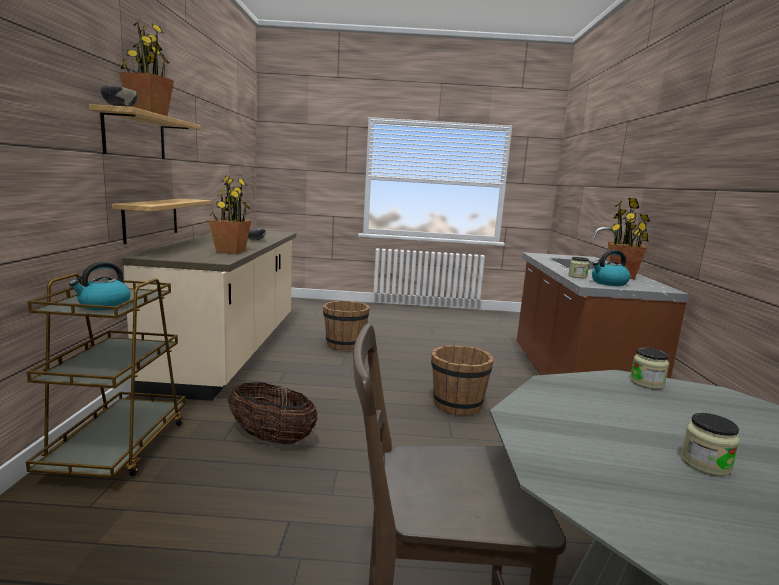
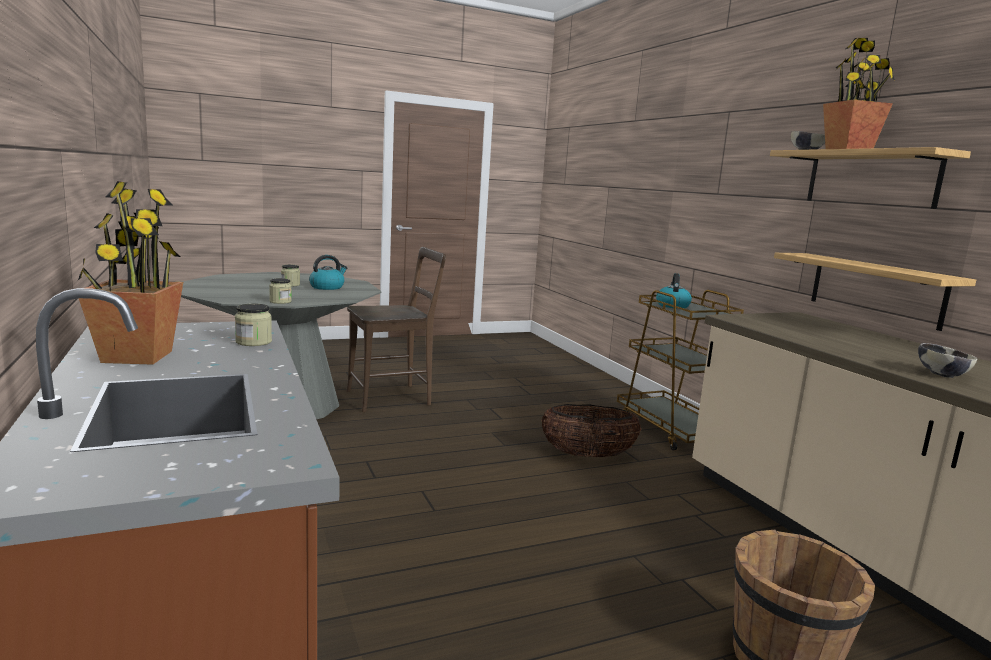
camera: 155 degrees right, 0 degrees up
(230, 251) = (800, 334): potted plant -> none
(457, 405) = (433, 540): brown bucket -> none
(608, 283) = (210, 332): kettle -> kettle (327, 287)

